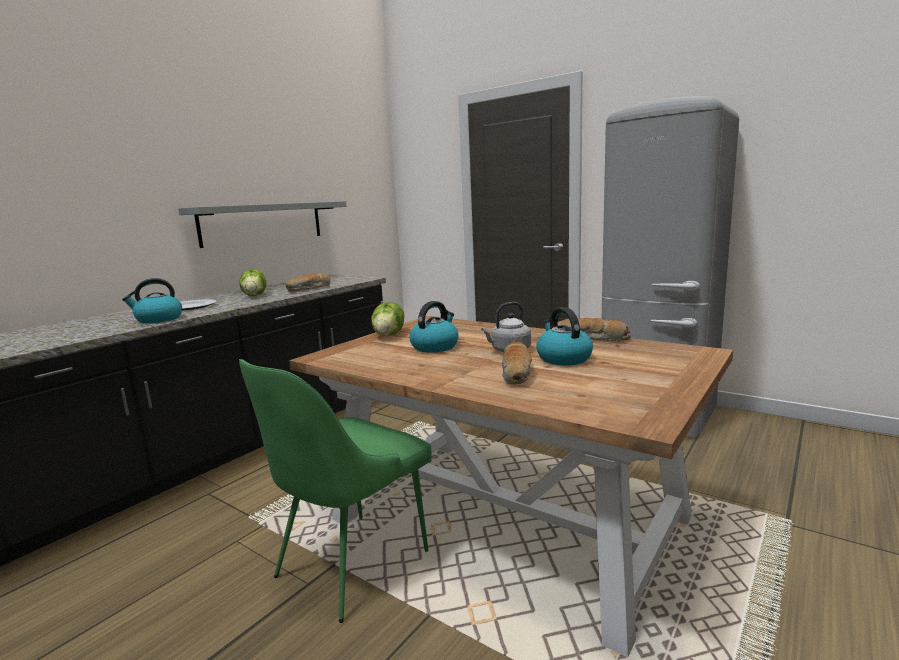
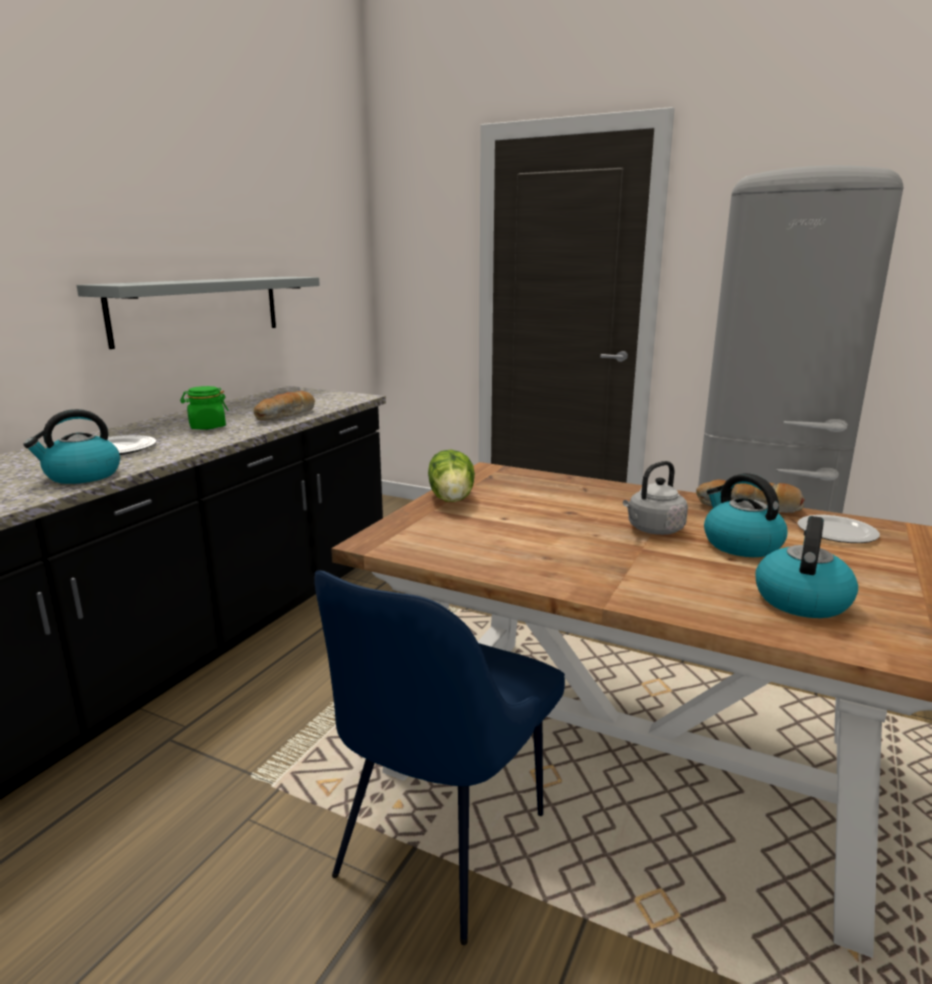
camera: 10 degrees left, 5 degrees up
(255, 295) = (207, 427): lettuce -> green jar
(352, 565) = (442, 846): green chair -> blue chair
(435, 346) = (539, 522): kettle -> kettle (801, 599)
(517, 373) = (699, 572): bread -> none
(643, 352) = (838, 532): none -> plate

